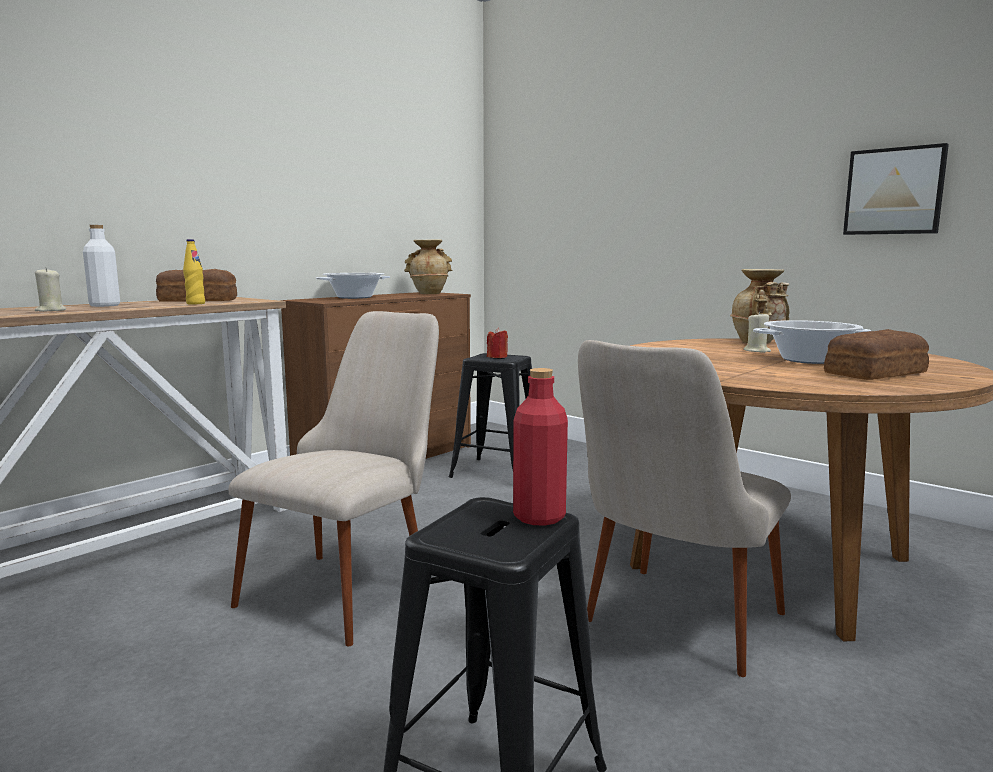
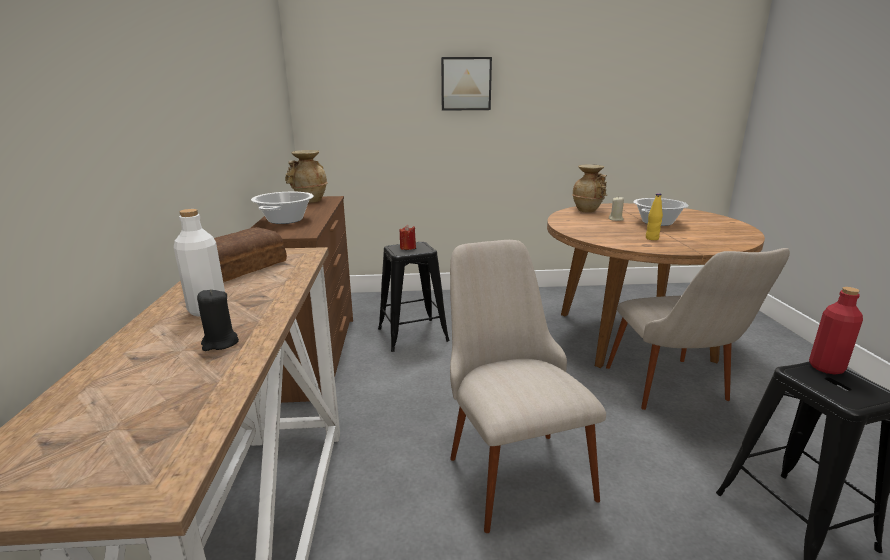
camera: 45 degrees left, 10 degrees up
(50, 310) = (220, 343): beige candle -> black candle
(195, 303) = (285, 276): yellow bottle -> yellow bottle (652, 238)
(872, 373) = (706, 227): bread -> none
(894, 191) = (616, 111): picture -> picture (465, 84)

